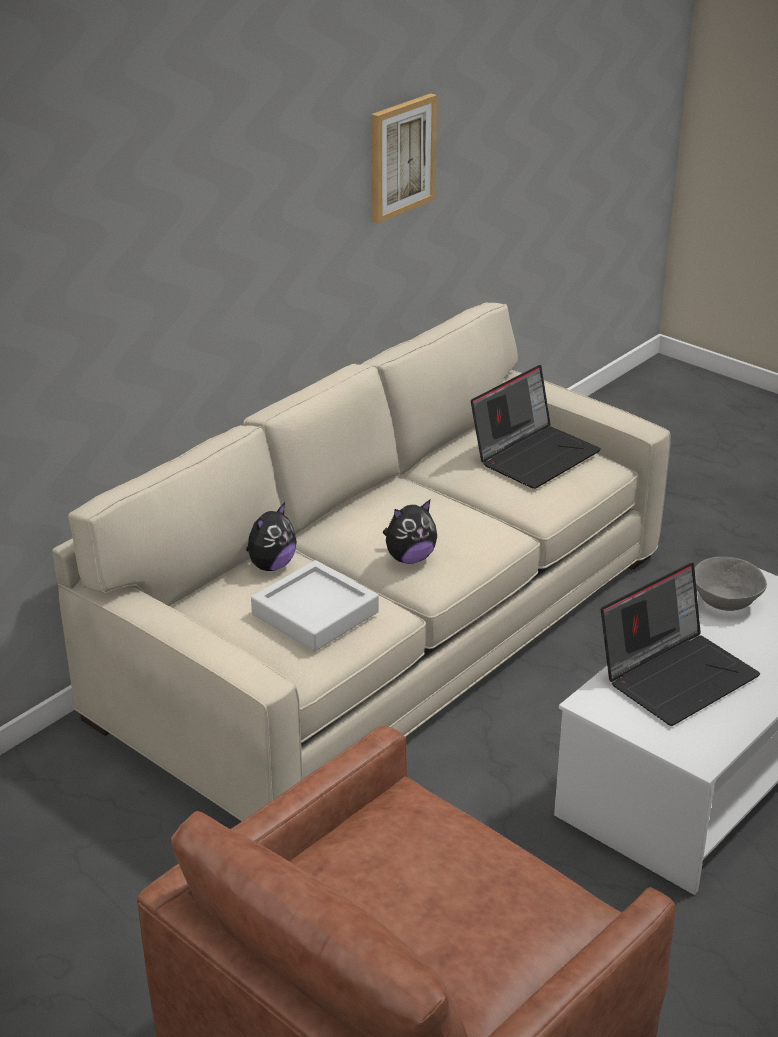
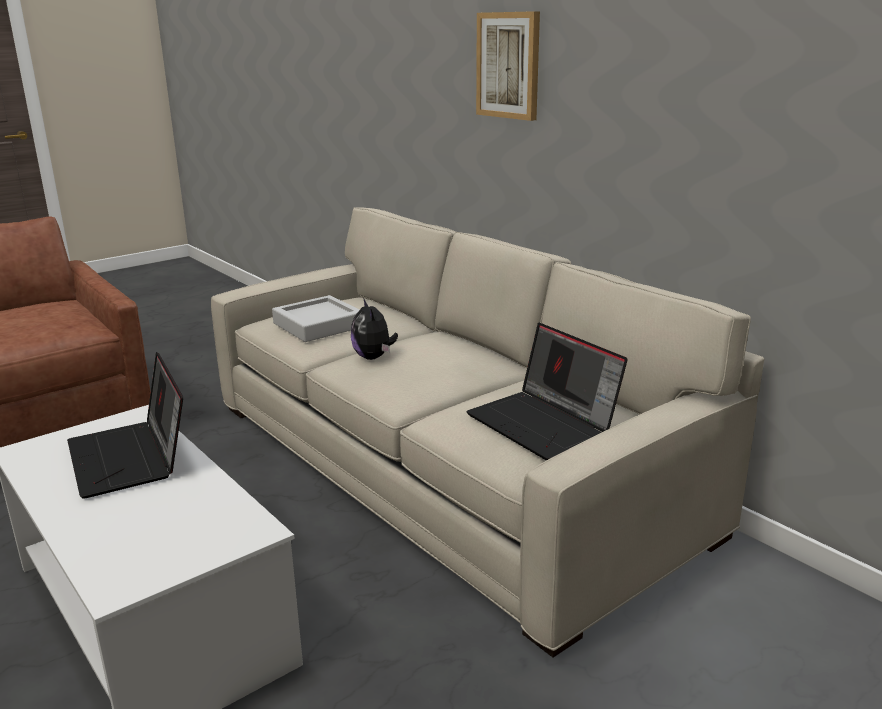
camera: 100 degrees right, 10 degrees down
(270, 565) = (390, 317): plush toy -> none
(401, 157) = (689, 83): picture -> picture (509, 65)
(724, 602) = (217, 507): grey bowl -> none

